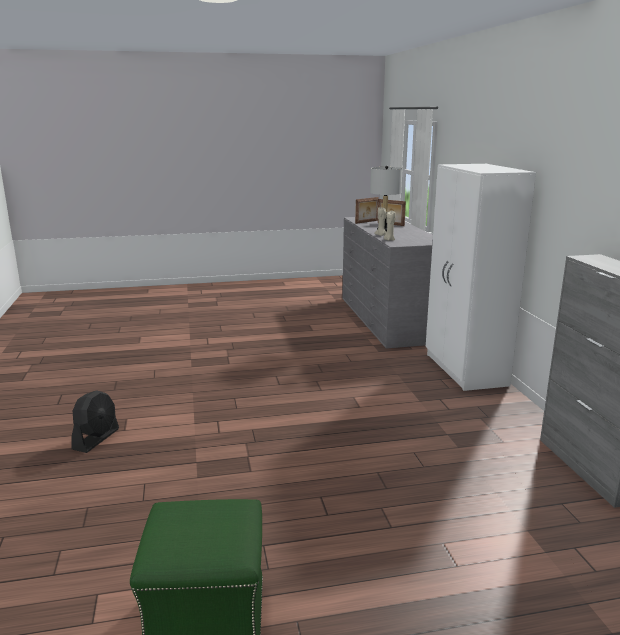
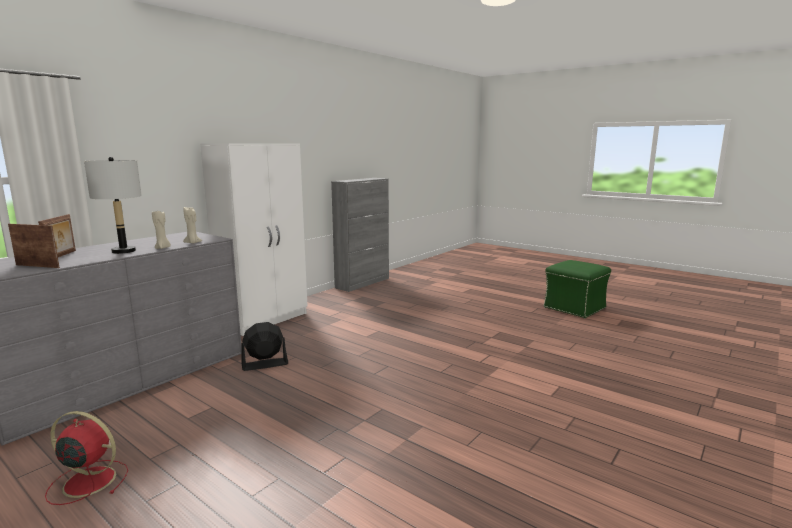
camera: 130 degrees left, 5 degrees down
(96, 439) = (589, 389): black fan -> black fan (264, 364)
(284, 307) = (87, 481): none -> red fan

